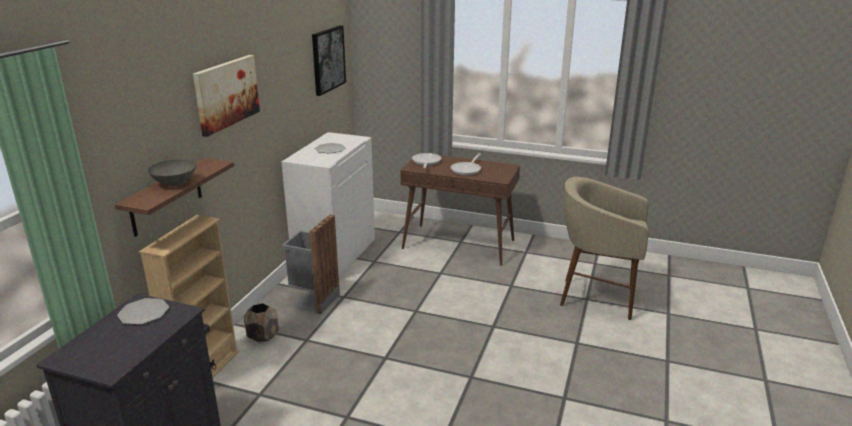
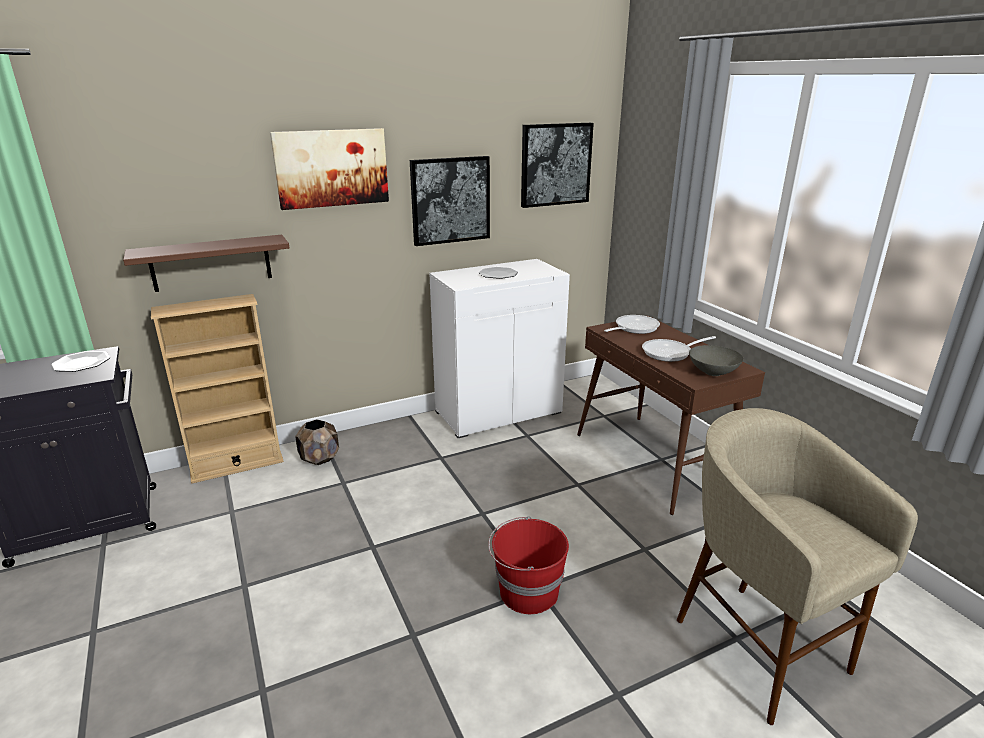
camera: 45 degrees right, 0 degrees up
(175, 183) = (200, 246): grey bowl -> grey bowl (713, 373)
(284, 101) = (450, 200): none -> picture
(313, 300) = (410, 447): grey trash can -> none
(491, 330) = (527, 592): none -> red bucket

